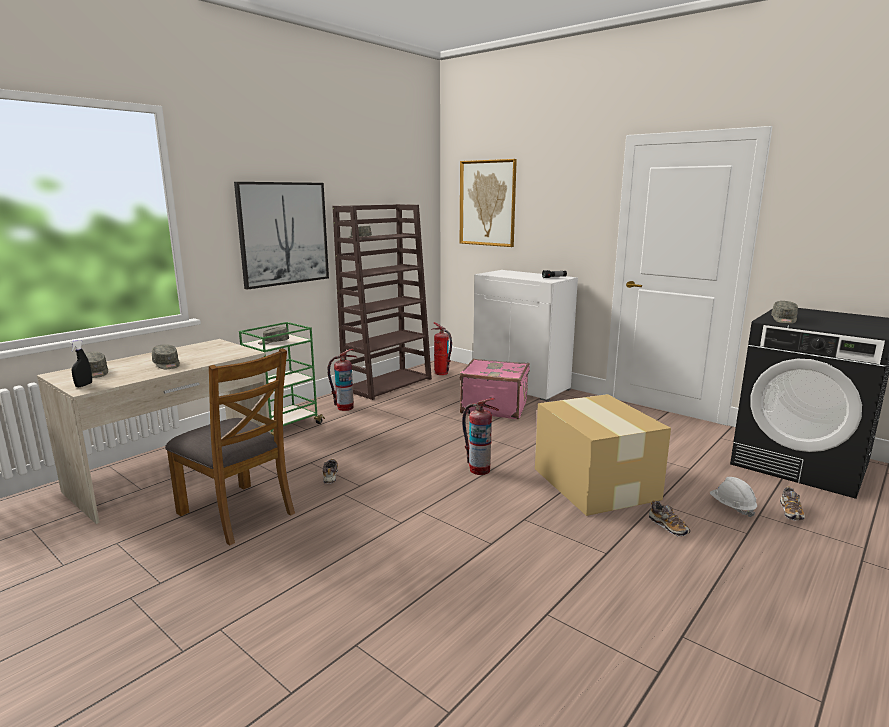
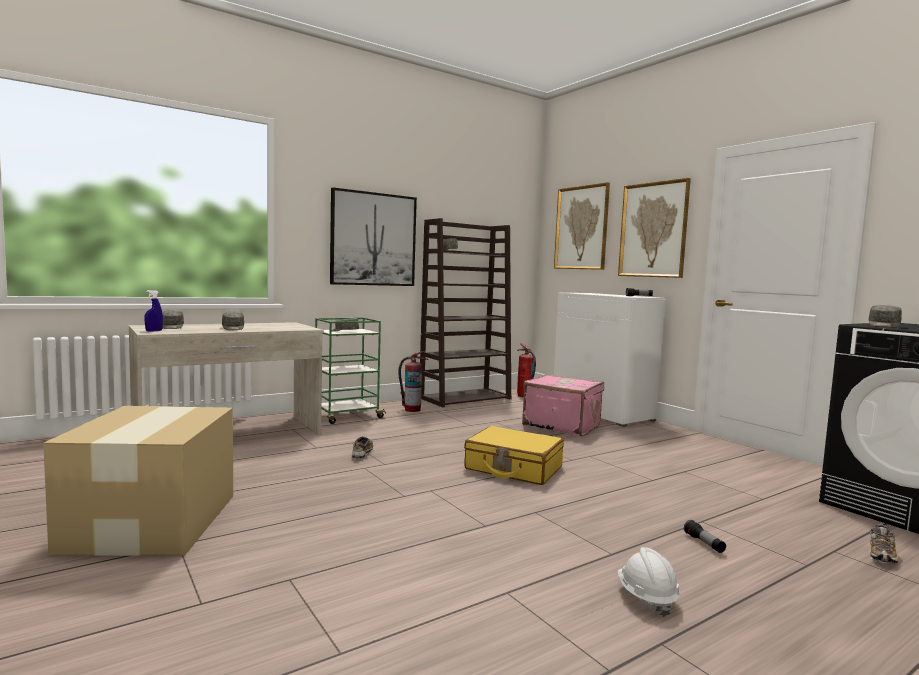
camera: 15 degrees right, 10 degrees down
(84, 385) = (154, 331): black spray bottle -> blue spray bottle
(238, 513) = (260, 467): brown chair -> none
(479, 469) = (513, 468): fire extinguisher -> yellow suitcase
(563, 210) = (653, 230): none -> picture
(595, 484) = (636, 496): cardboard box -> cardboard box (150, 523)
(668, 527) = (704, 543): shoe -> flashlight
(732, 507) = (799, 539): white hard hat -> white hard hat (646, 598)

